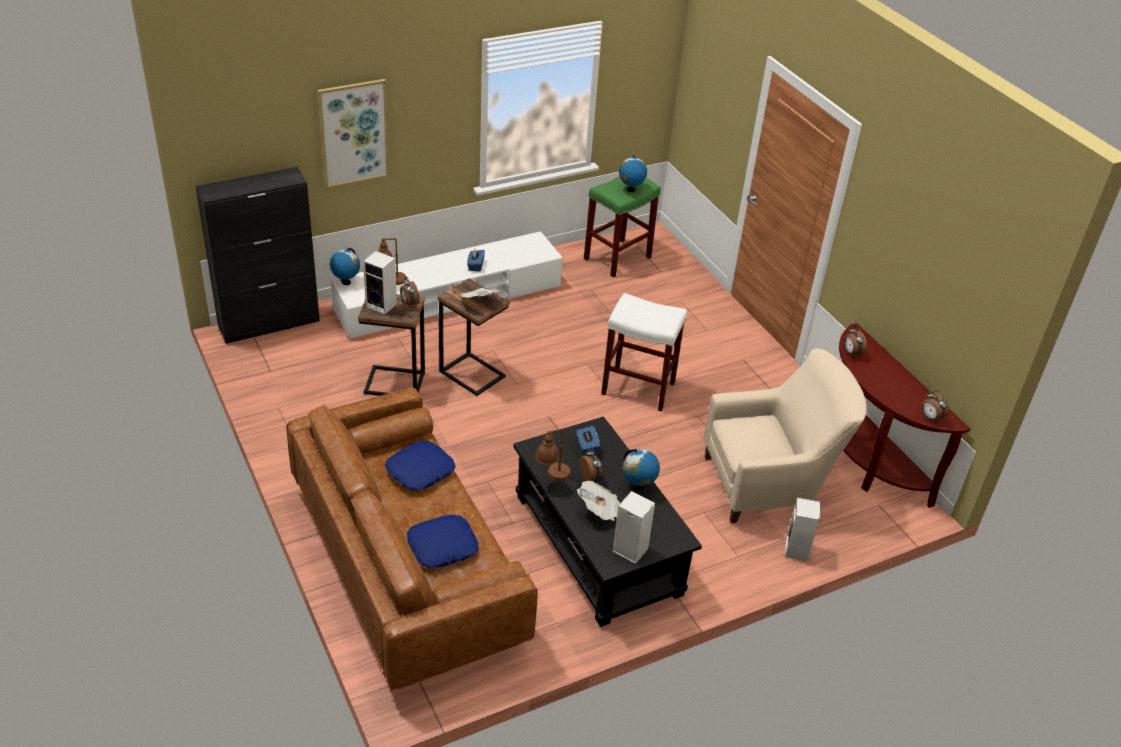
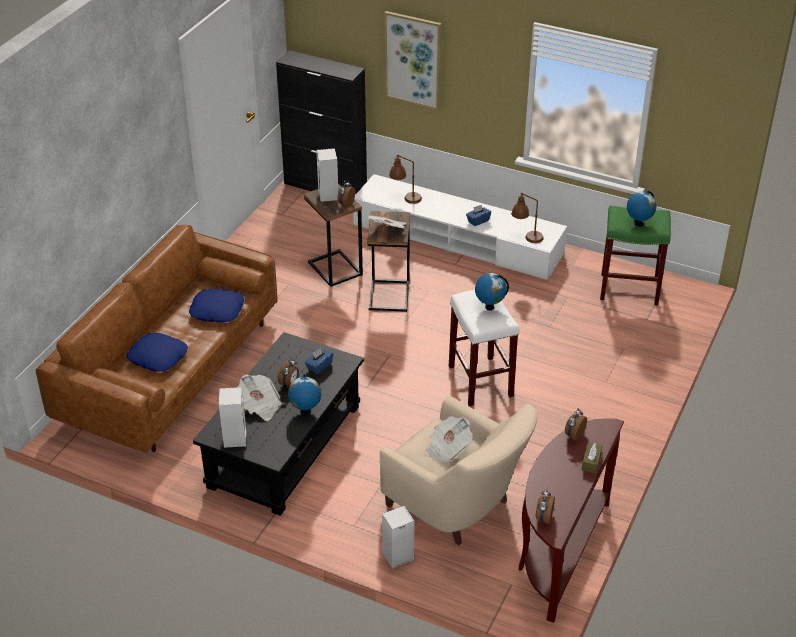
camera: 55 degrees right, 0 degrees up
(346, 282) = (379, 181): globe -> globe (489, 307)
(552, 478) = (267, 367): brown table lamp -> brown table lamp (526, 237)
(764, 434) = (447, 448): none -> newspaper
(888, 362) = (591, 462): none -> brown tissue box

